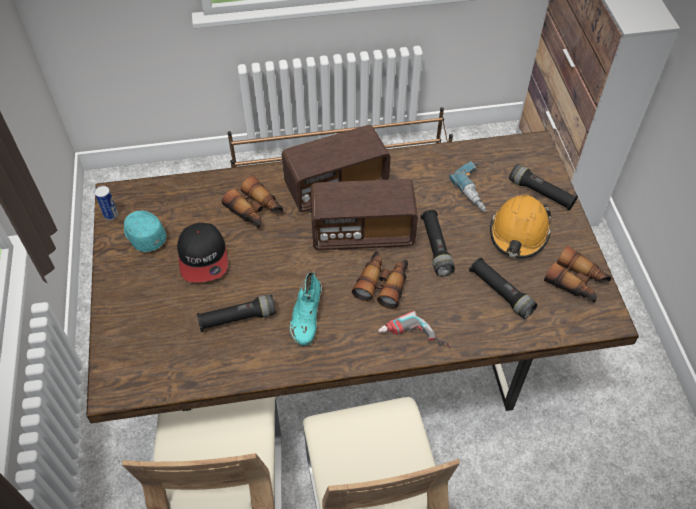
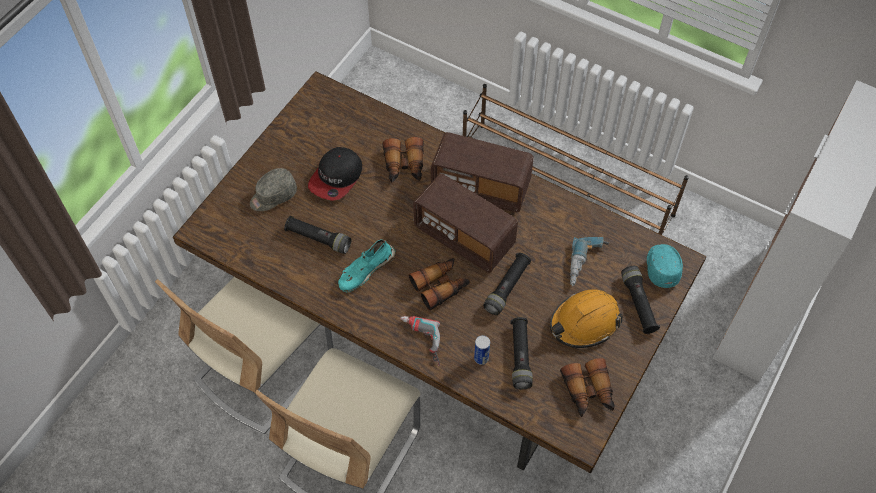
camera: 40 degrees right, 5 degrees up
(111, 215) = (304, 103): can -> can (481, 358)
(144, 235) = (312, 133): turquoise cap -> turquoise cap (661, 267)
(157, 311) = (273, 196): none -> grey cap

